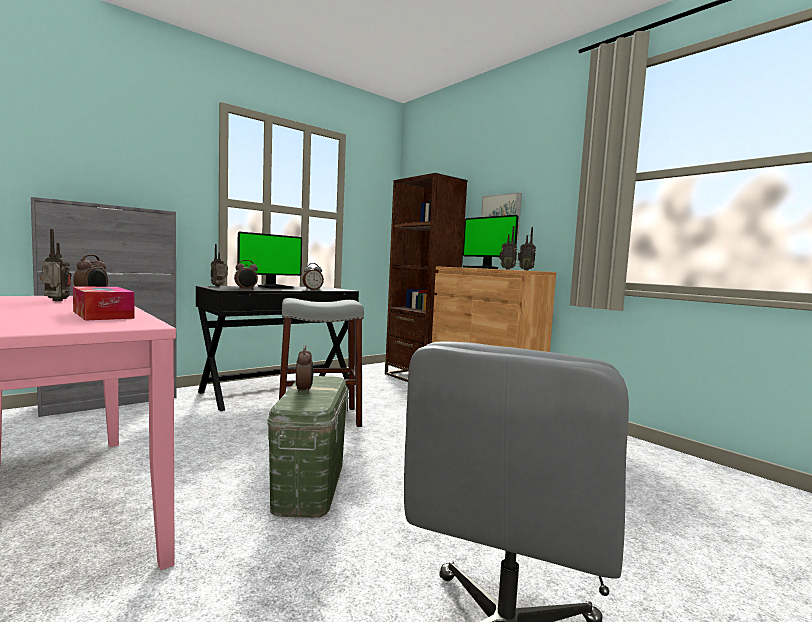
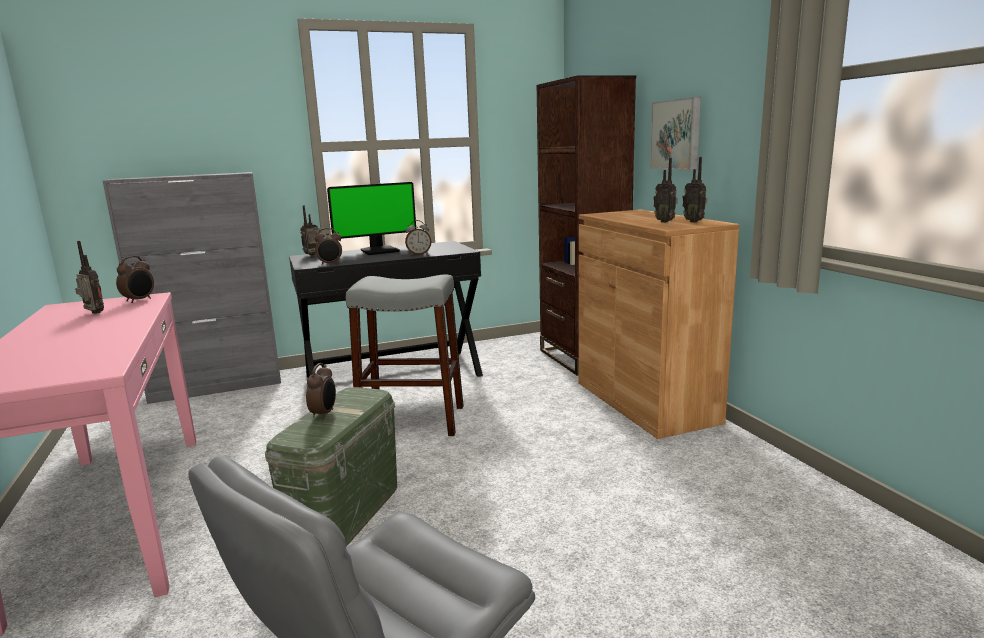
camera: 20 degrees right, 10 degrees up
(103, 315) = (94, 346): tissue box -> none
(482, 268) = (644, 214): monitor -> none

